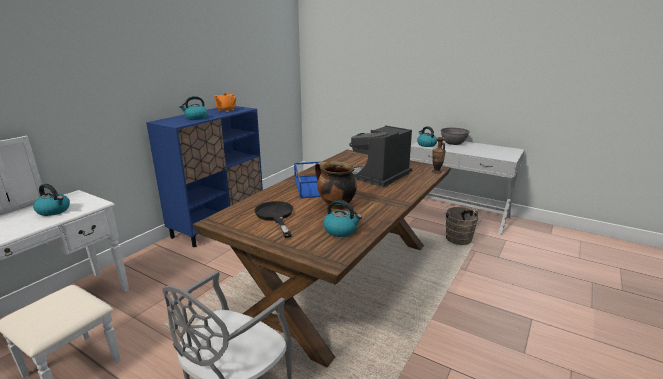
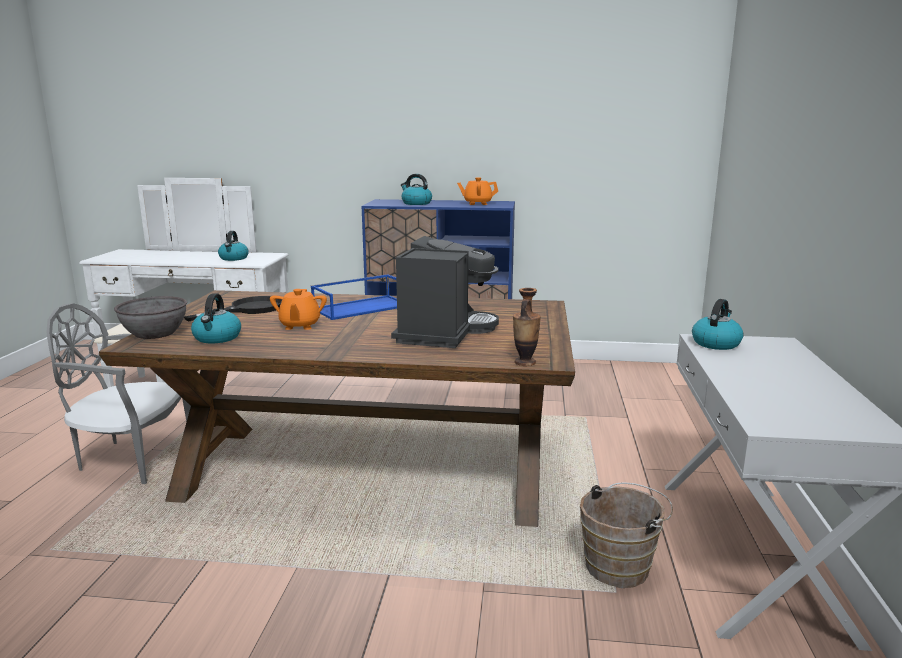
camera: 65 degrees right, 5 degrees down
(335, 205) = (300, 326): cooking pot -> orange teapot
(380, 177) = (443, 332): coffee machine -> coffee machine turned 90 degrees clockwise
(453, 143) = (789, 363): grey bowl -> grey bowl (155, 333)

